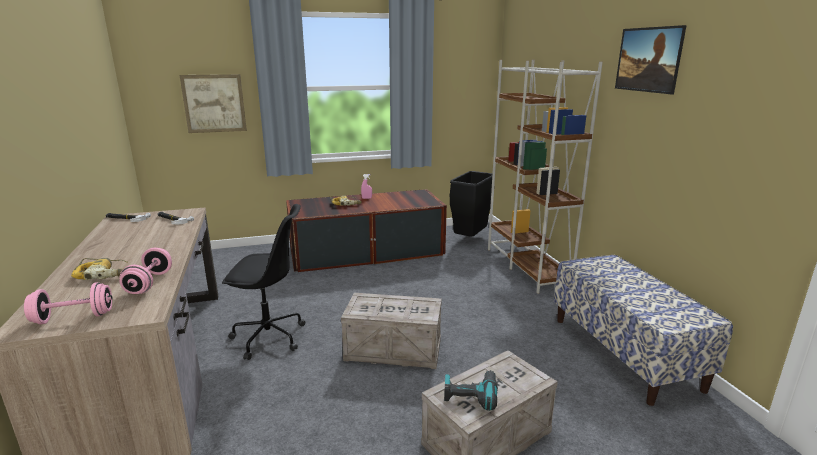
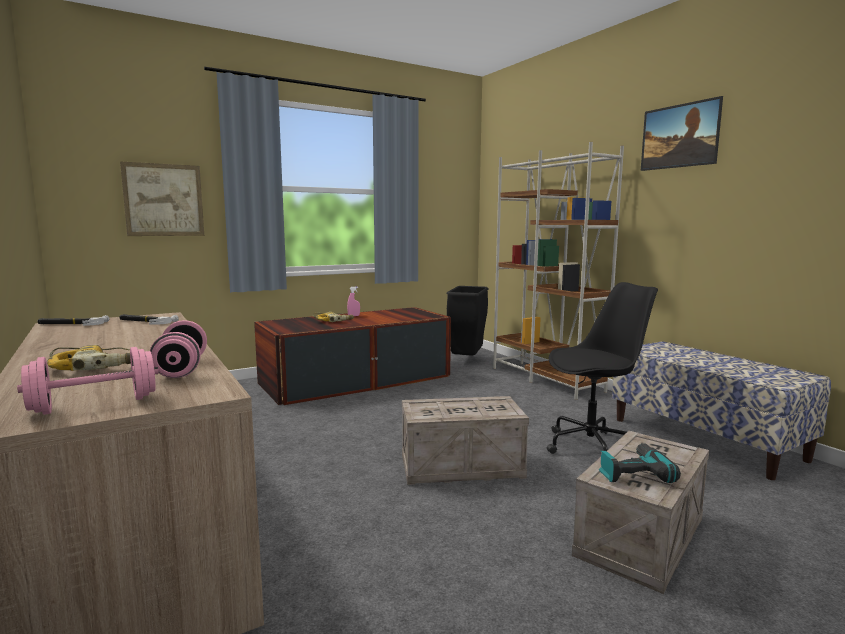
camera: 15 degrees left, 10 degrees down
(270, 337) = (293, 472): black office chair -> black office chair (592, 447)

